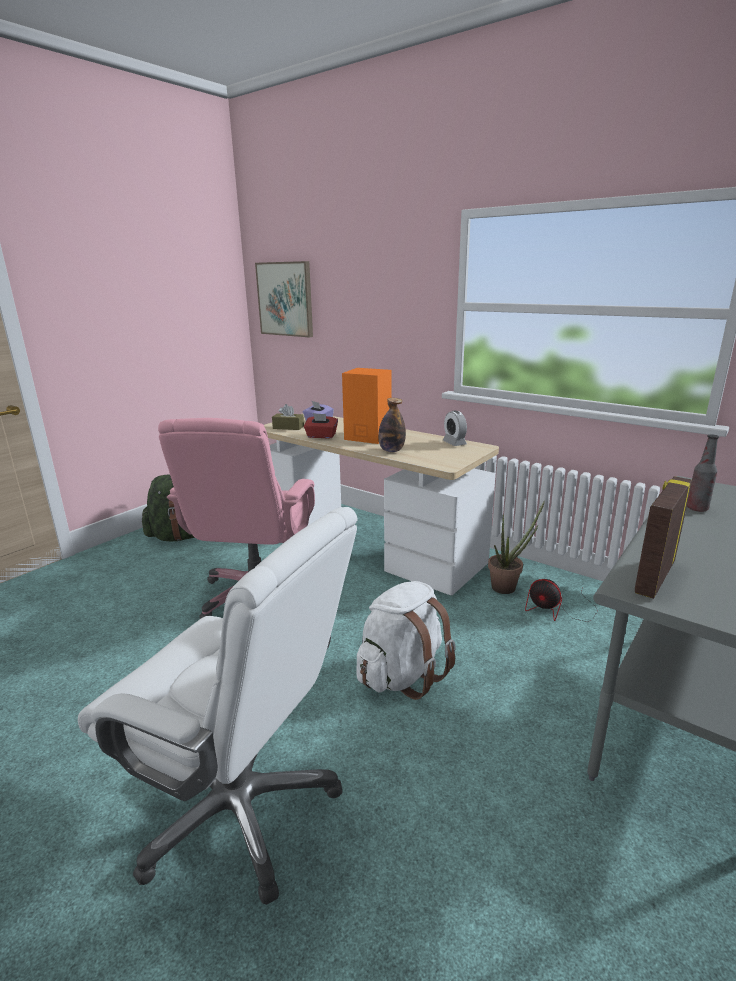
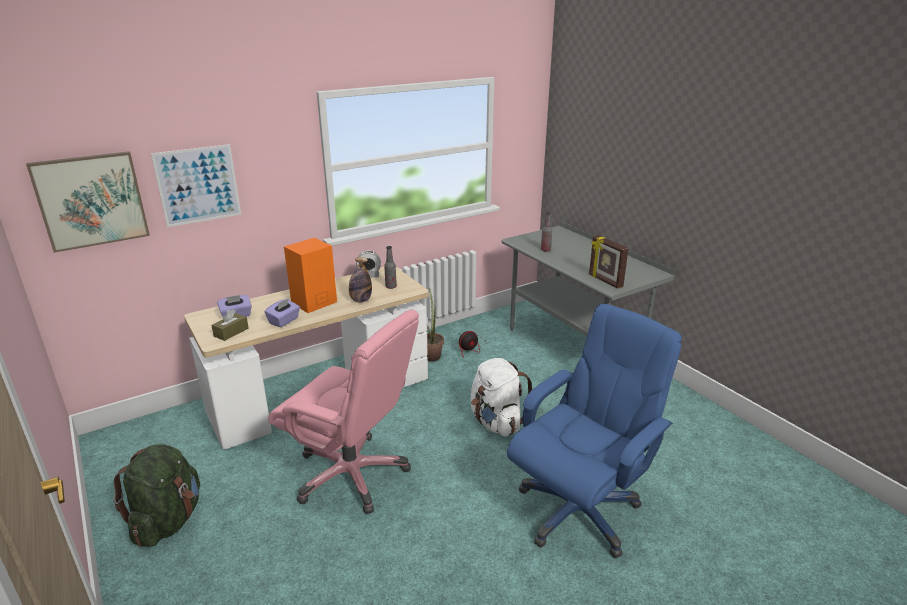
camera: 70 degrees left, 5 degrees up
(240, 808) = (579, 510): white office chair -> blue office chair
(321, 436) = (284, 321): red tissue box -> purple tissue box
(348, 301) = (198, 185): none -> picture
(439, 455) = (391, 287): none -> bottle

